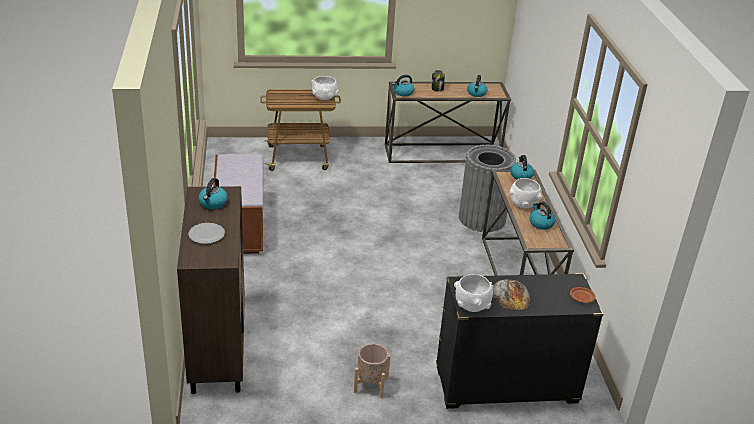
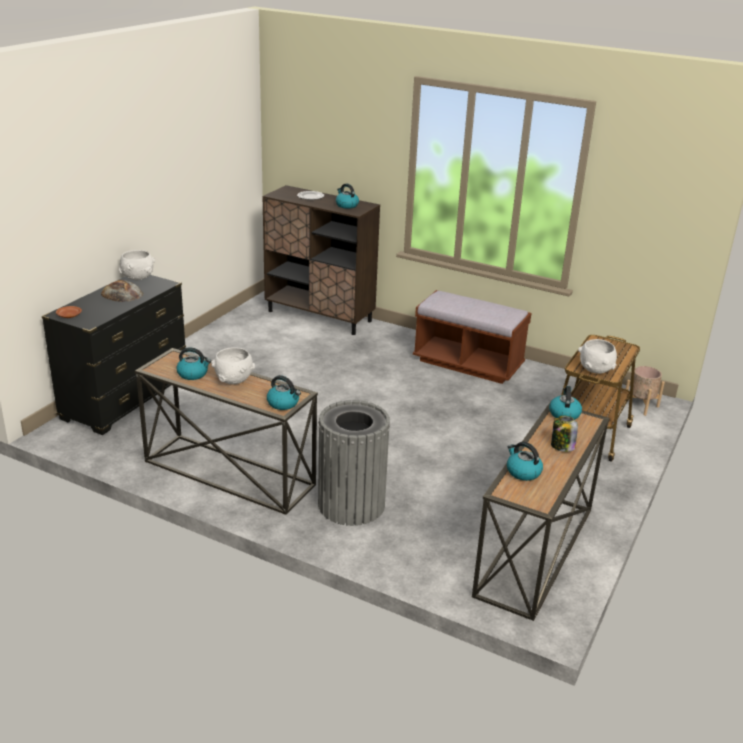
camera: 125 degrees right, 5 degrees down
(371, 385) = (209, 351): beige planter -> beige planter (640, 405)

